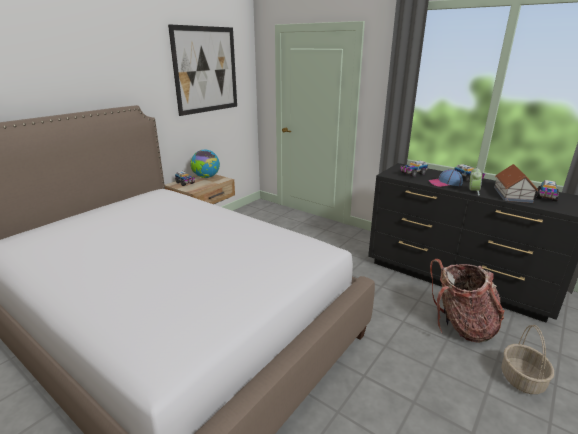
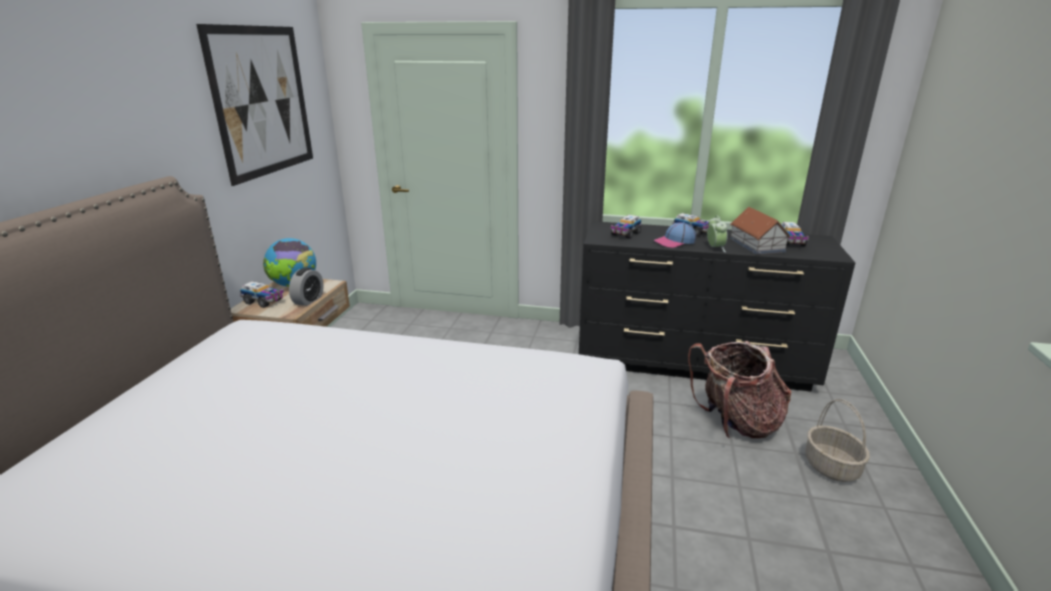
camera: 25 degrees left, 0 degrees up
(206, 186) = (308, 300): none -> alarm clock

